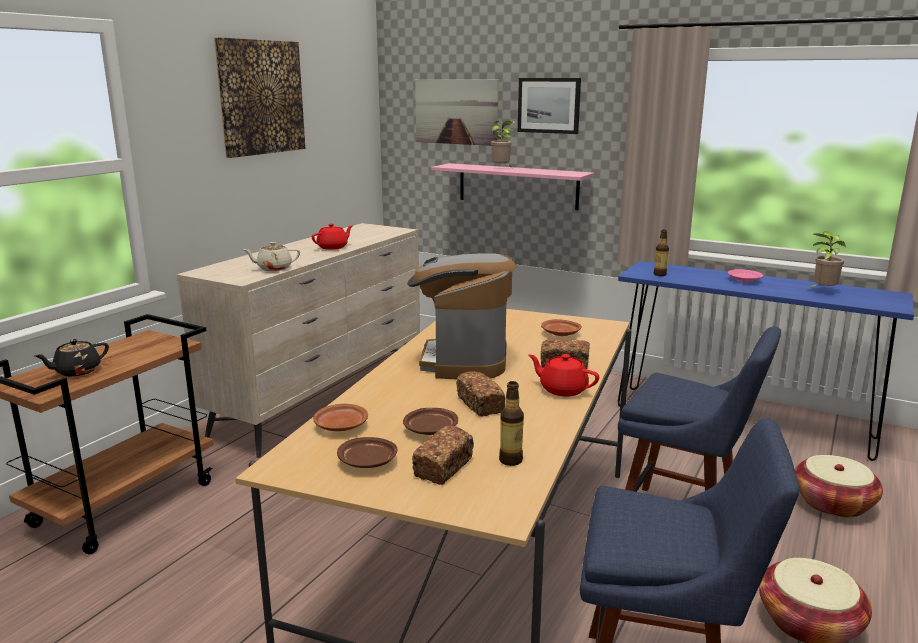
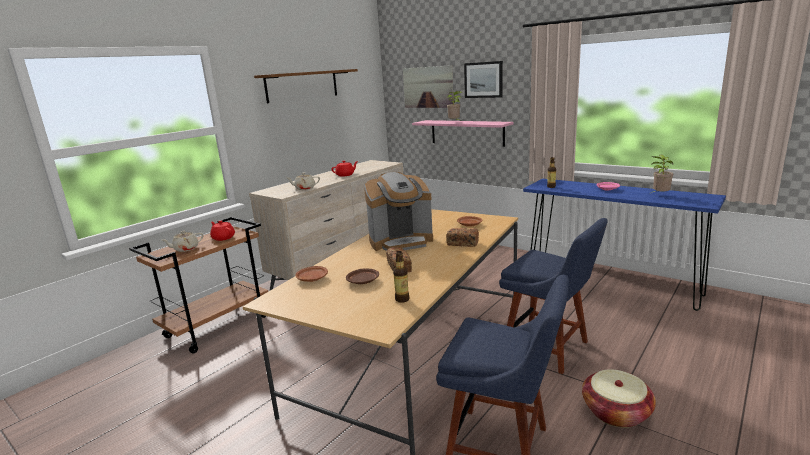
camera: 10 degrees right, 0 degrees up
(77, 371) = (185, 249): black teapot -> beige teapot
(261, 97) = (302, 86): picture -> brown shelf
(368, 462) = (319, 299): brown plate -> none
(443, 468) = (360, 303): bread -> none
(463, 361) = (401, 241): coffee machine -> coffee machine turned 120 degrees counterclockwise
(562, 389) = (454, 258): red teapot -> red teapot (223, 238)
(833, 503) = (658, 337): basket -> none

